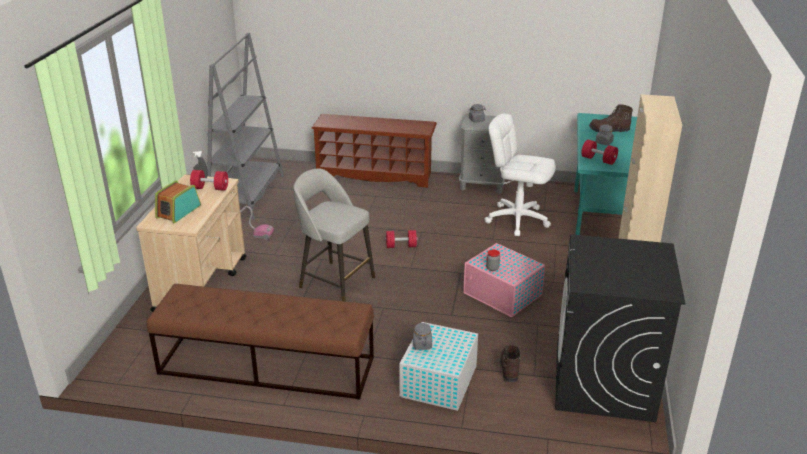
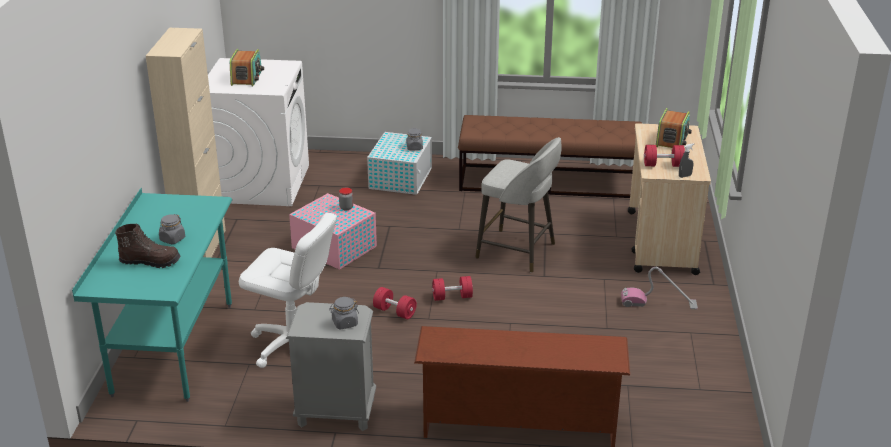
camera: 175 degrees right, 0 degrees up
(247, 195) = (704, 369): grey bookcase -> none
(509, 368) = (339, 189): brown boot -> none
(598, 160) = (198, 210): red dumbbell -> red dumbbell (394, 312)
(604, 382) = (261, 183): black washing machine -> white washing machine
(625, 262) = (247, 78): none -> radio

